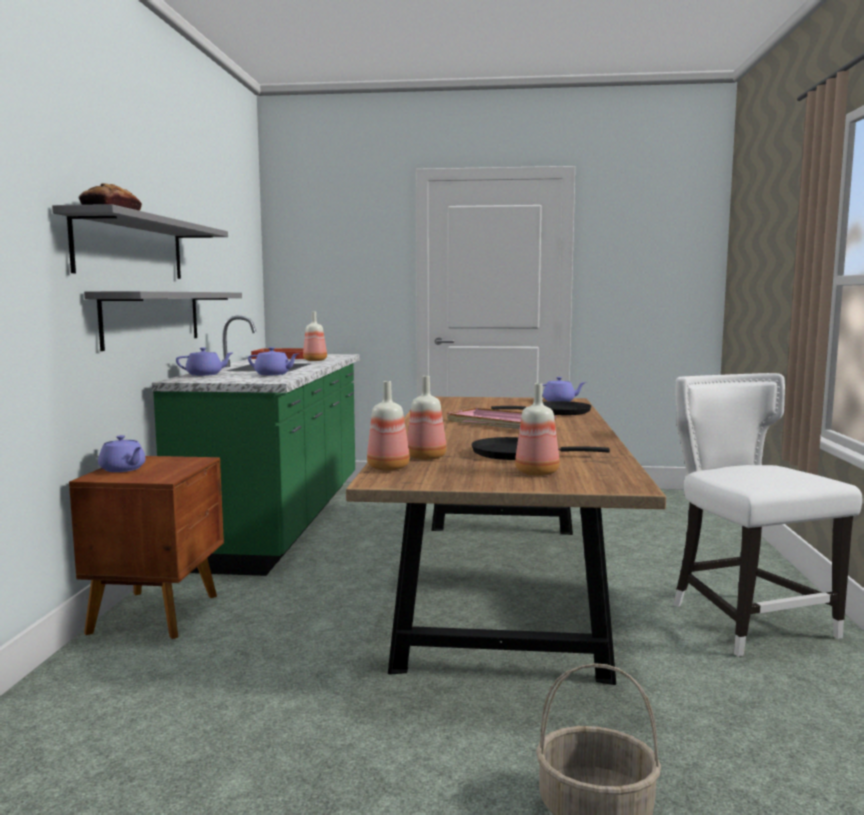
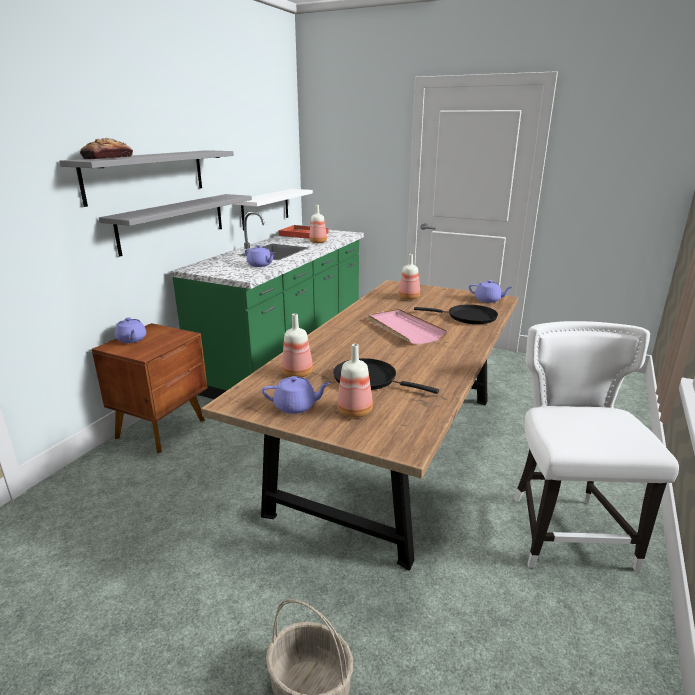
camera: 20 degrees right, 15 degrees up
(205, 374) = (217, 261): purple teapot -> purple teapot (296, 406)
(235, 322) = (265, 209): none -> white shelf
(389, 467) = (257, 384): bottle -> bottle (409, 297)

